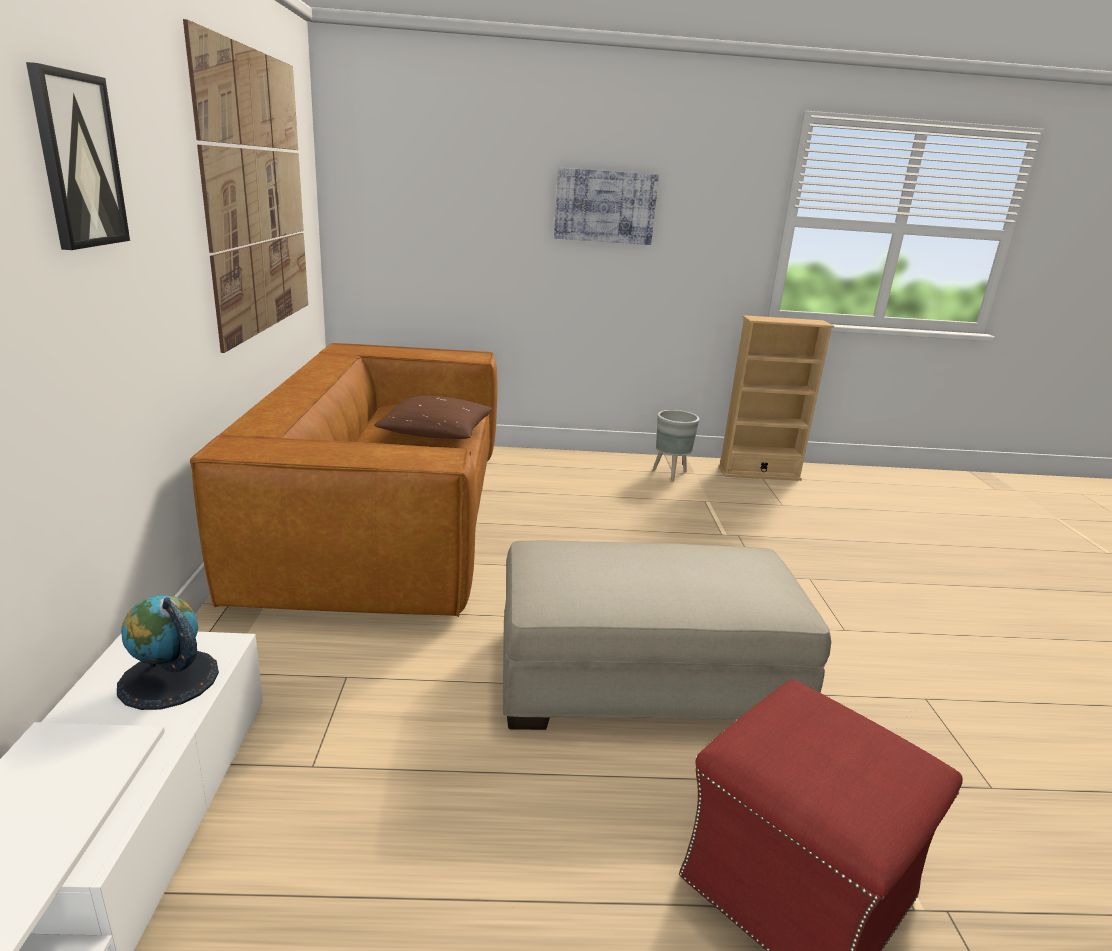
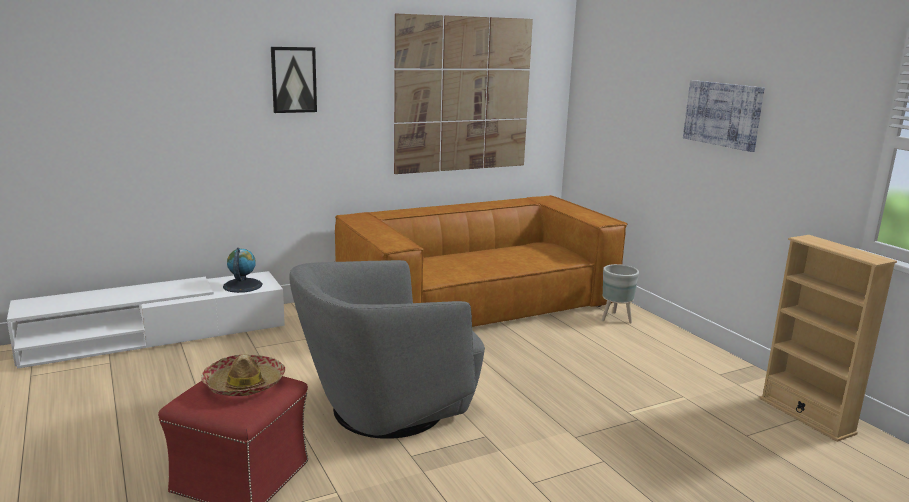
camera: 65 degrees right, 5 degrees down
(436, 432) = (517, 258): brown pillow -> none
(644, 678) = (386, 409): beige ottoman -> grey armchair
(671, 474) = (713, 374): grey planter -> grey planter (615, 319)
(816, 738) = (244, 384): none -> hat

